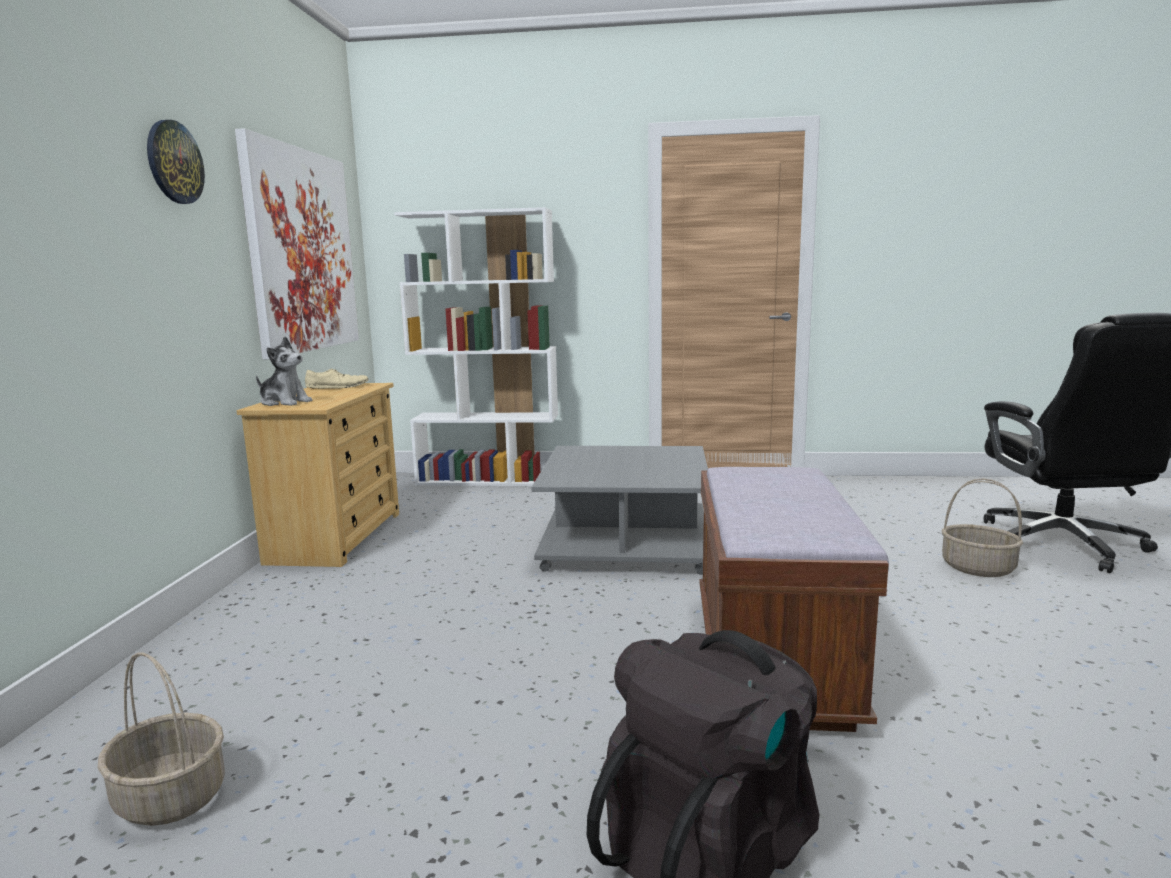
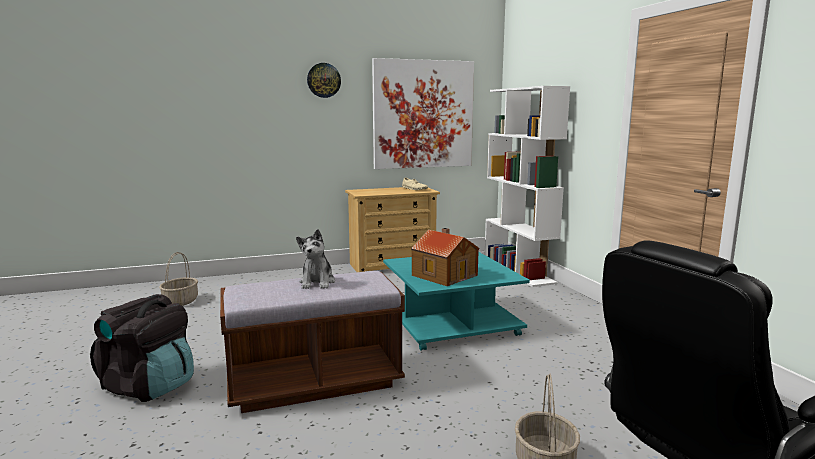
camera: 65 degrees right, 0 degrees up
(284, 402) = (366, 190): plush toy -> plush toy (317, 282)
(624, 543) = (451, 322): grey coffee table -> turquoise coffee table
(650, 469) = (444, 275): none -> toy house

